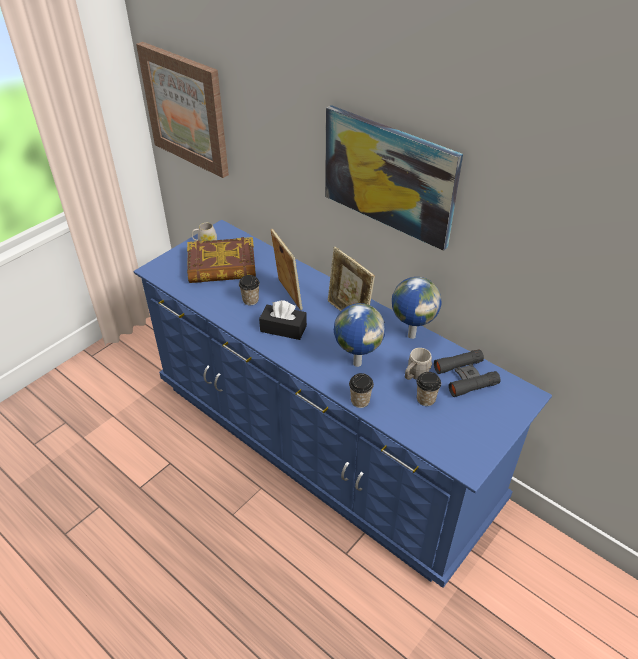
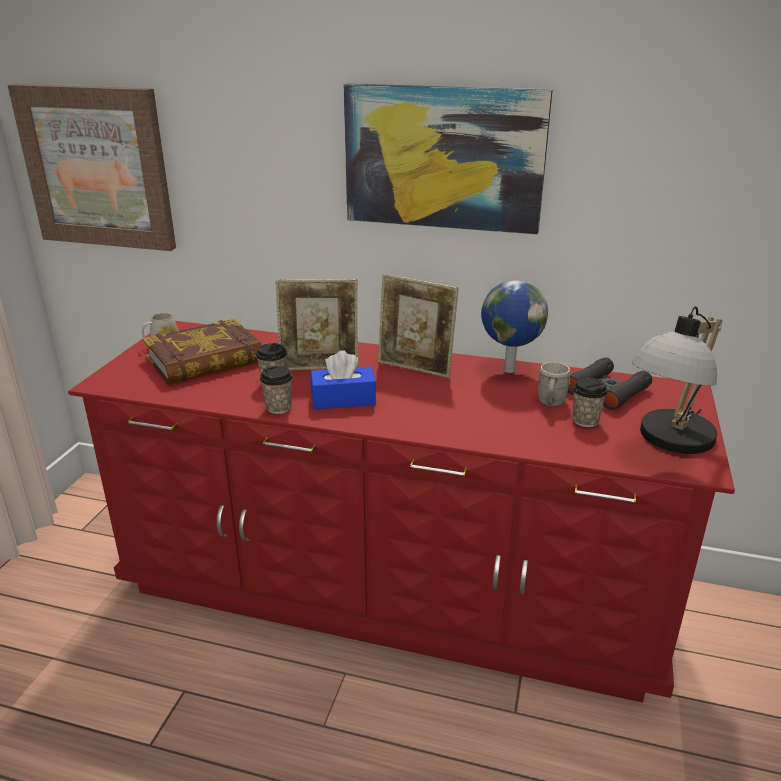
camera: 25 degrees left, 15 degrees down
(283, 328) = (343, 399): black tissue box -> blue tissue box
(287, 294) = (320, 367): picture frame -> picture frame turned 135 degrees clockwise
(320, 441) = (391, 587): blue dresser -> red dresser
(356, 363) = (469, 409): globe -> none
(360, 401) = (510, 443): cup -> cup (278, 408)
(466, 438) = (669, 443): none -> table lamp

